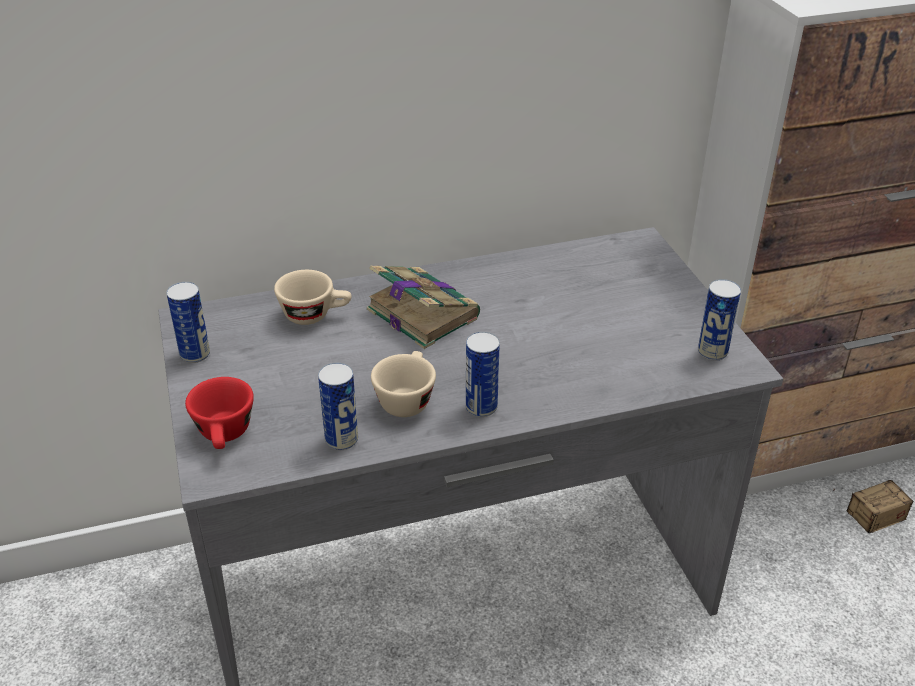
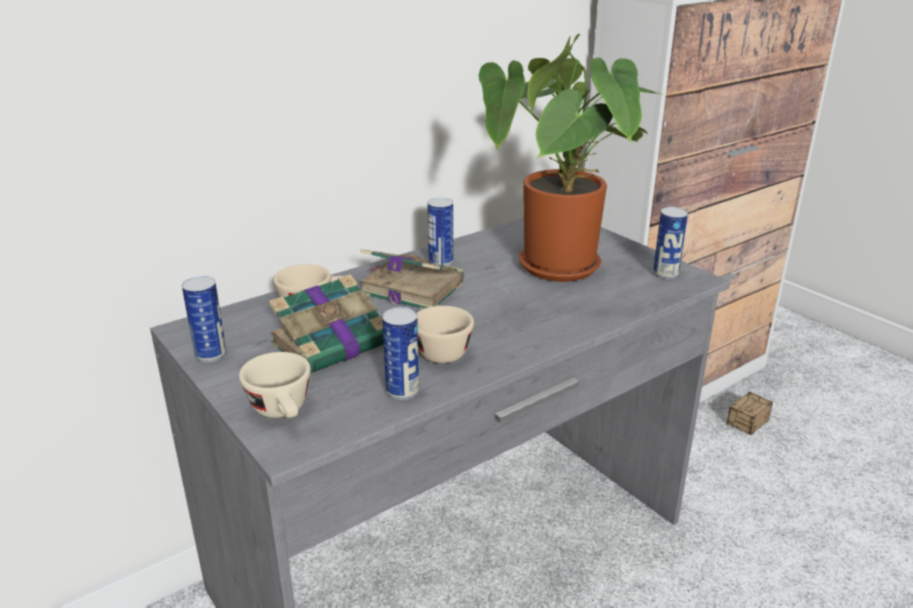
camera: 20 degrees left, 10 degrees down
(225, 436) = (283, 411): red cup -> beige cup
(310, 366) = (333, 343): none -> book
(481, 407) = (512, 343): can -> can (440, 262)
(597, 323) = (563, 271): none -> potted plant

